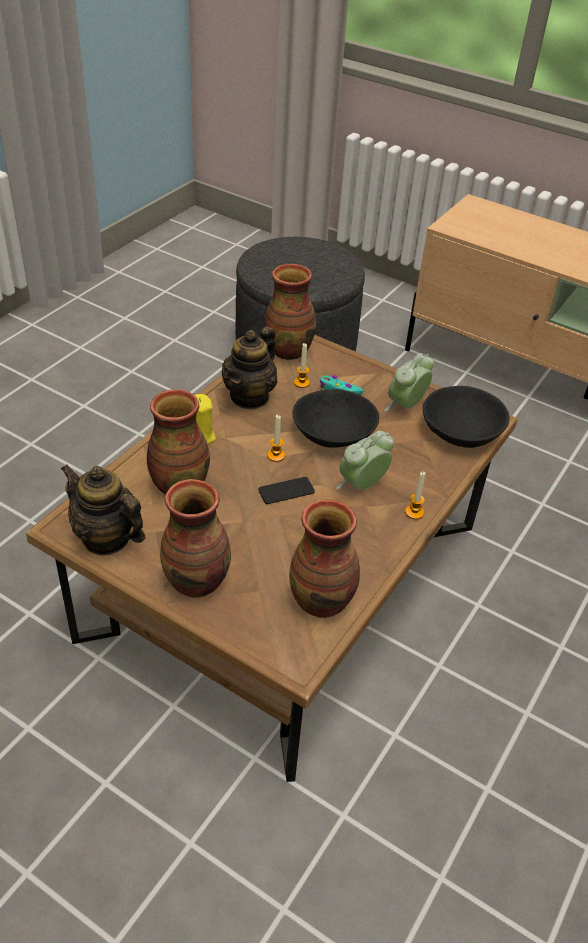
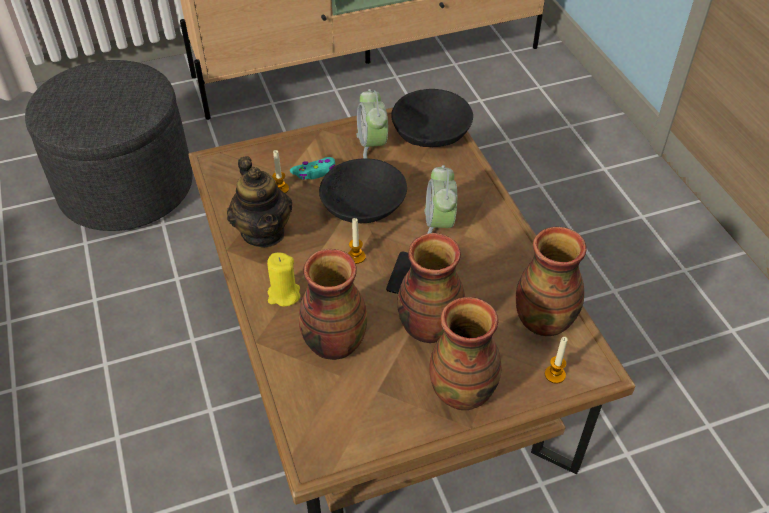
camera: 50 degrees left, 5 degrees up
(106, 538) = (357, 432): teapot -> none
(288, 350) = (229, 173): vase -> vase (428, 327)
(414, 512) = (495, 211): candle -> candle (555, 375)

